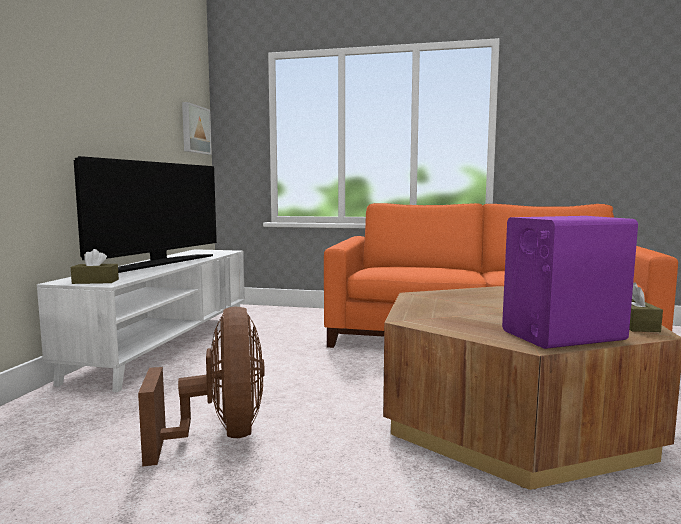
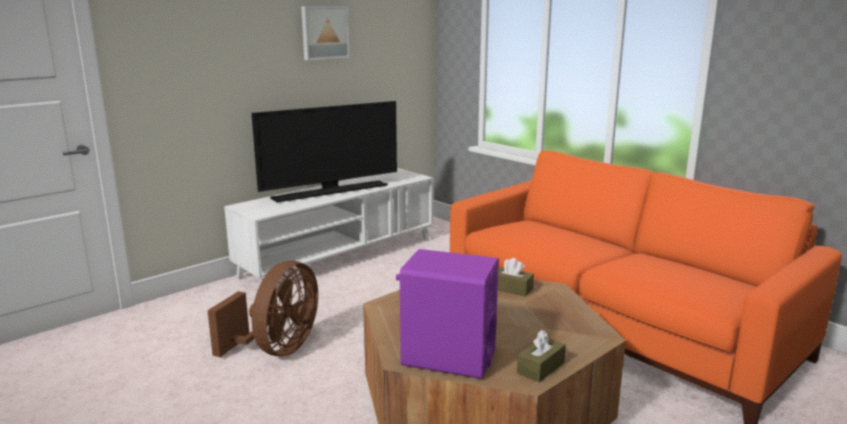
camera: 35 degrees right, 10 degrees up
(95, 281) = (256, 210): brown tissue box -> brown tissue box (511, 288)
(194, 129) = (408, 51): picture -> picture (324, 32)

